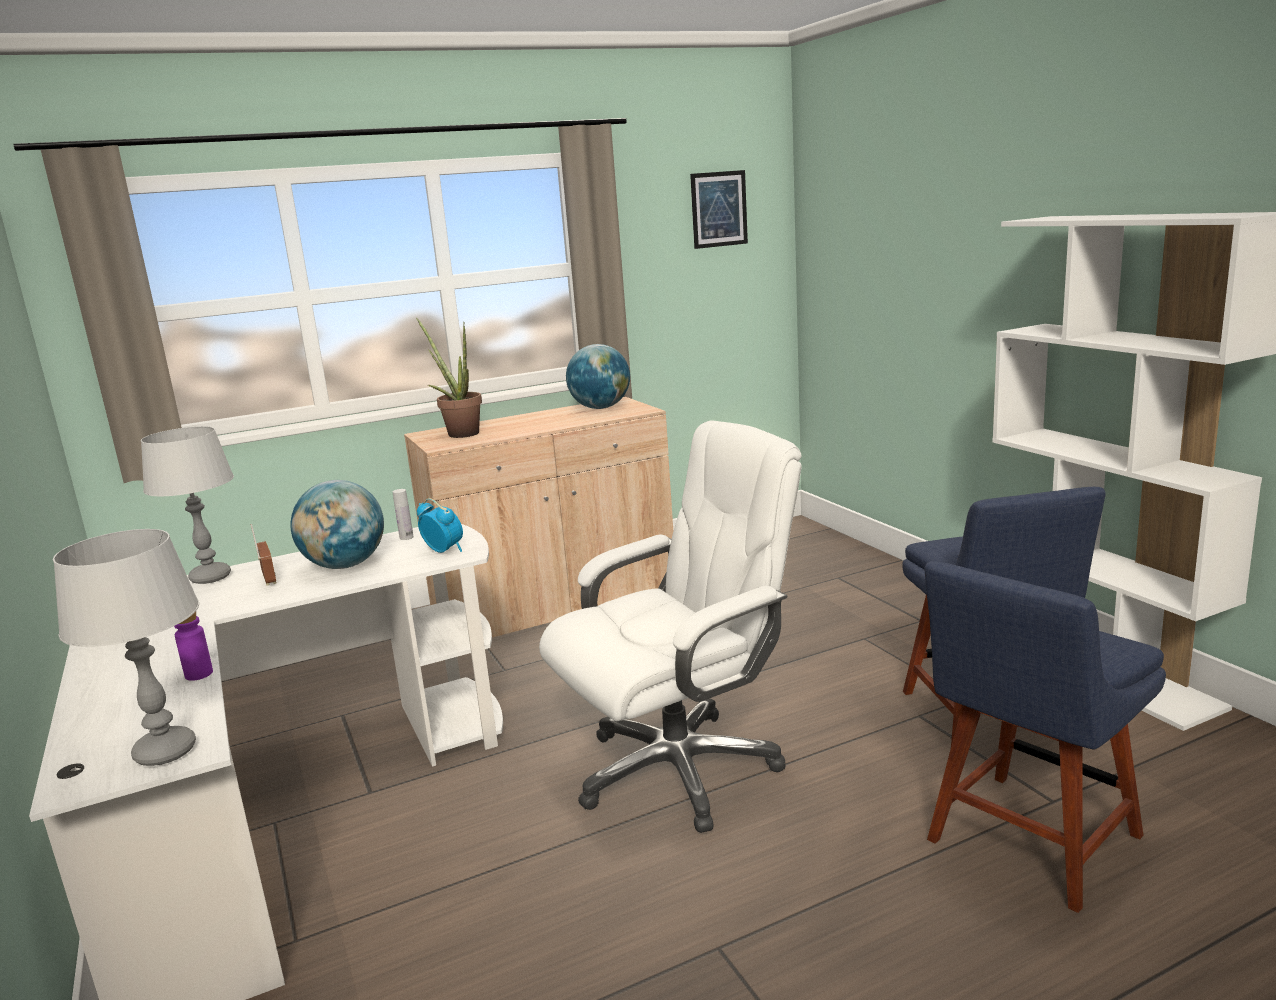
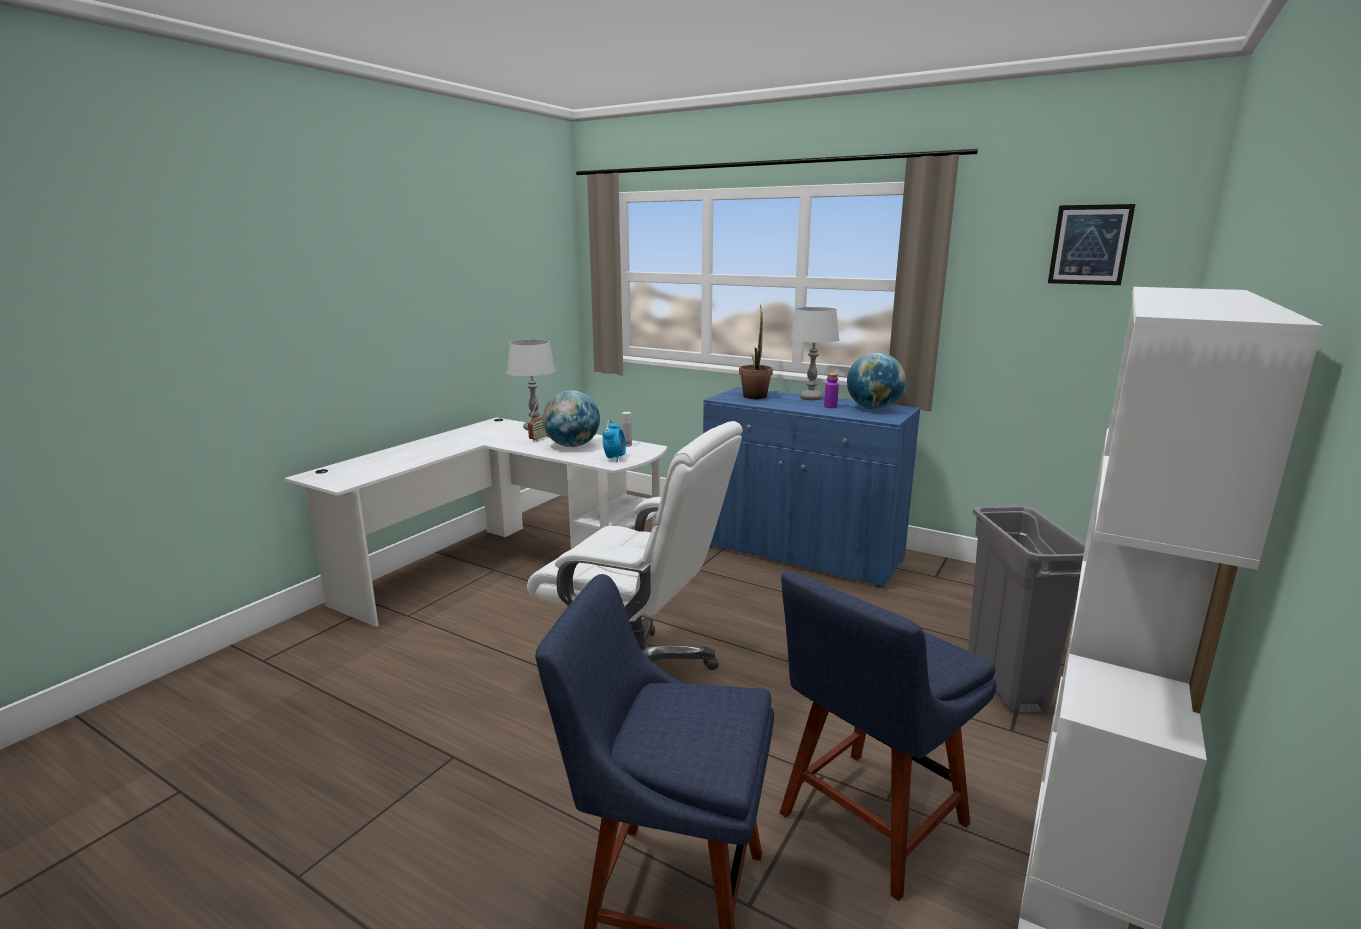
camera: 55 degrees right, 0 degrees up
(165, 751) = (341, 480): grey table lamp -> grey table lamp (811, 398)
(199, 674) = (420, 461): purple bottle -> purple bottle (830, 406)
(555, 605) = (801, 553): beige cabinet -> blue cabinet
(865, 599) = (1006, 684): none -> grey trash can

